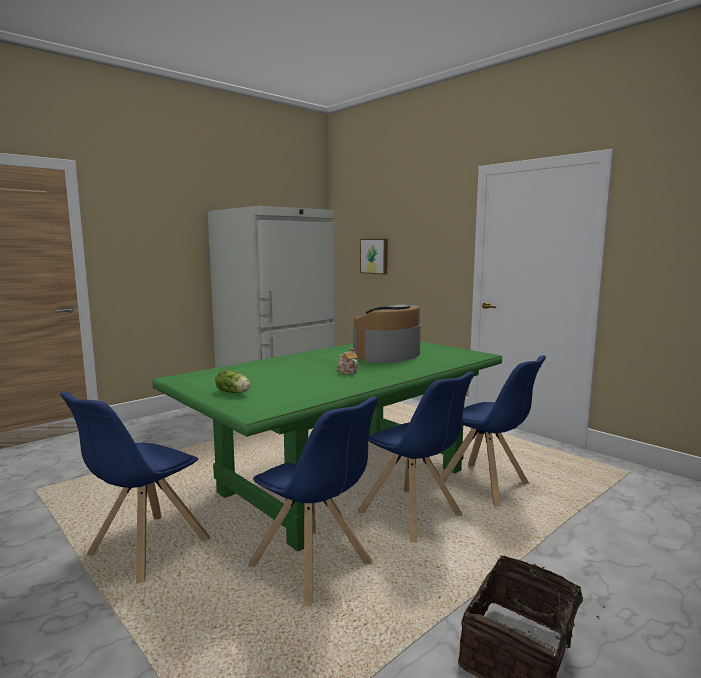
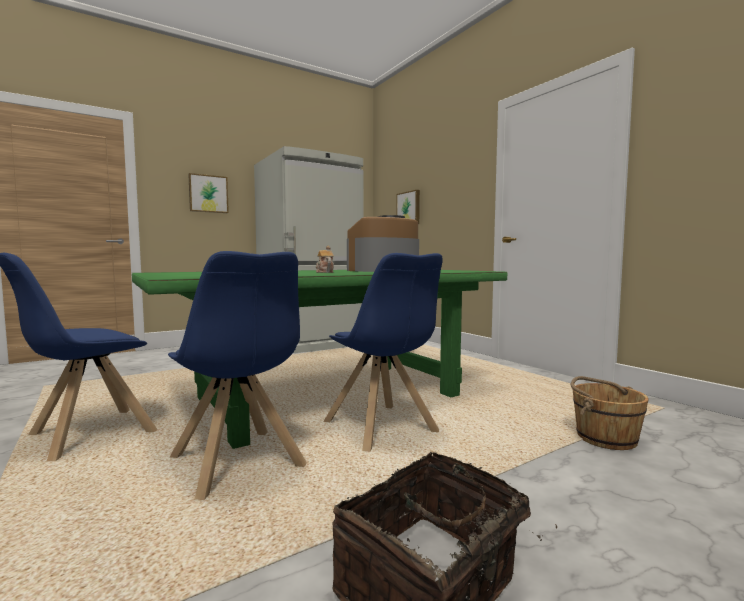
camera: 10 degrees right, 5 degrees down
(160, 247) = (208, 194): none -> picture
(234, 393) = (185, 274): lettuce -> none
(487, 486) = (482, 409): blue chair -> none
(593, 508) = (605, 438): none -> brown bucket

